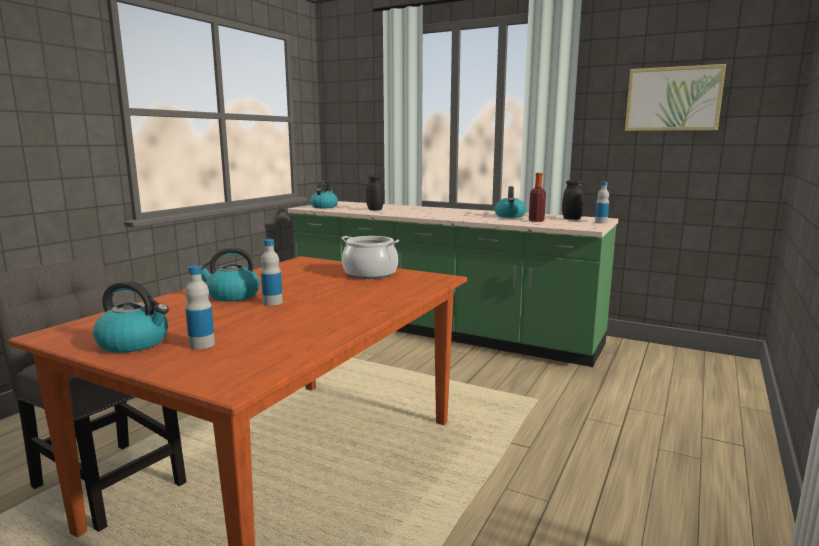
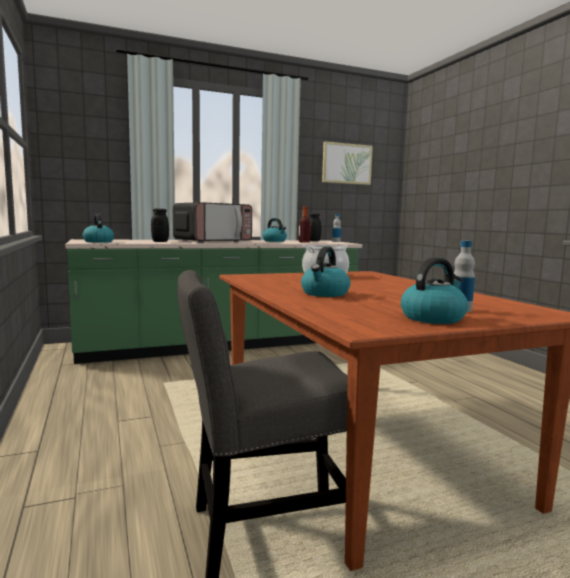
camera: 50 degrees left, 5 degrees down
(272, 302) = (366, 292): bottle -> none
(433, 212) = (213, 241): none -> microwave

